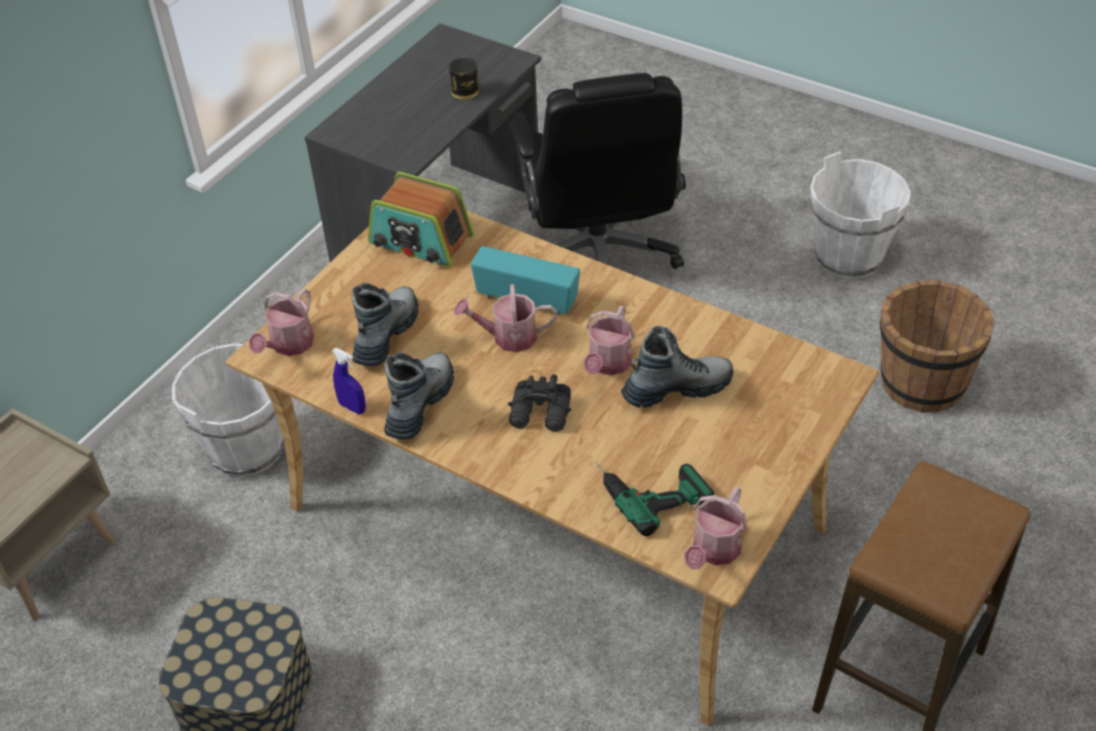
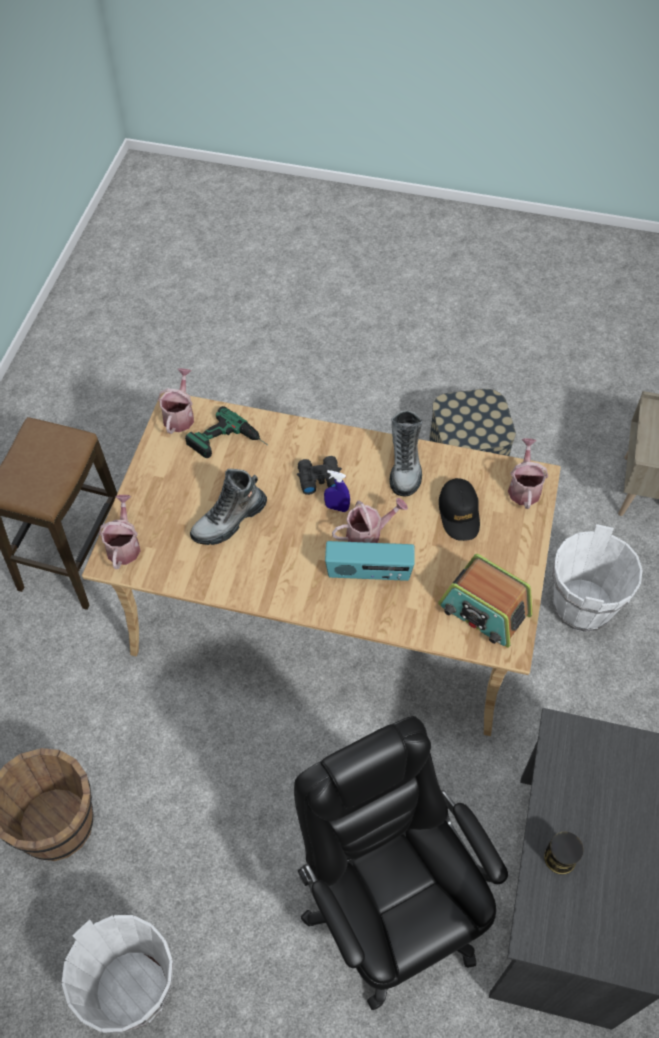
camera: 160 degrees right, 10 degrees up
(352, 407) = (449, 452): blue spray bottle -> blue spray bottle (336, 507)
(386, 335) = (459, 513): boot -> black cap
(420, 240) = (484, 611): radio -> radio turned 150 degrees counterclockwise
(607, 364) = (285, 529): watering can -> watering can (124, 545)

